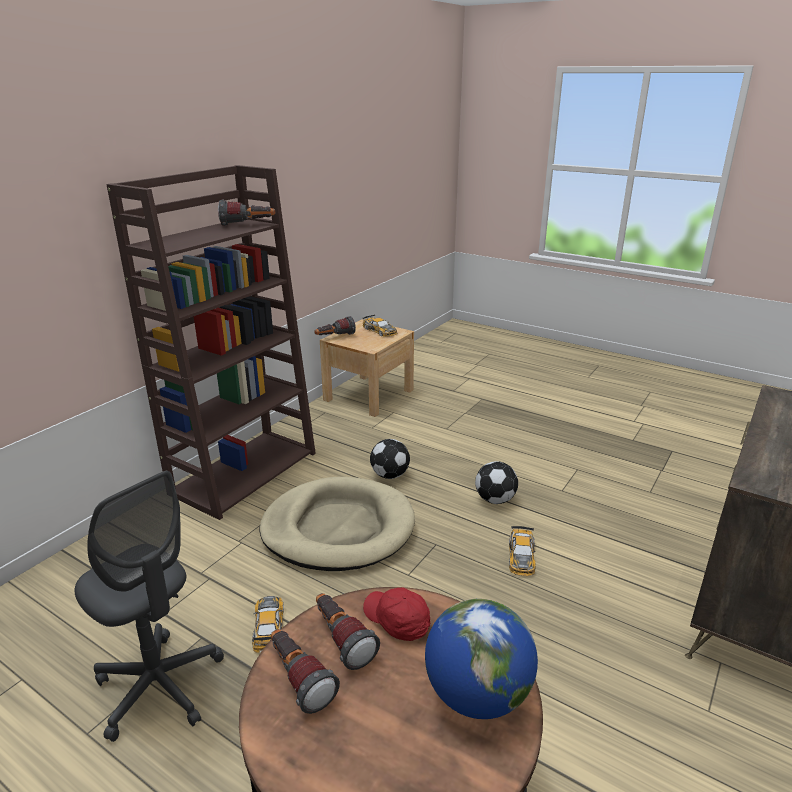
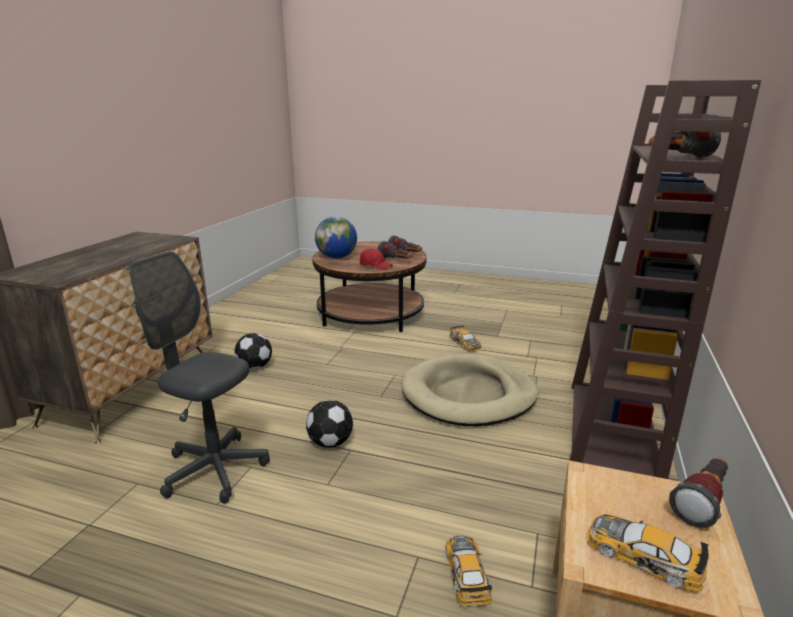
camera: 165 degrees right, 5 degrees down
(159, 686) = (495, 322): grey office chair -> grey office chair (214, 470)
(390, 475) = (456, 453): football -> football (254, 367)
(521, 556) = (307, 397): toy car -> toy car (466, 573)

